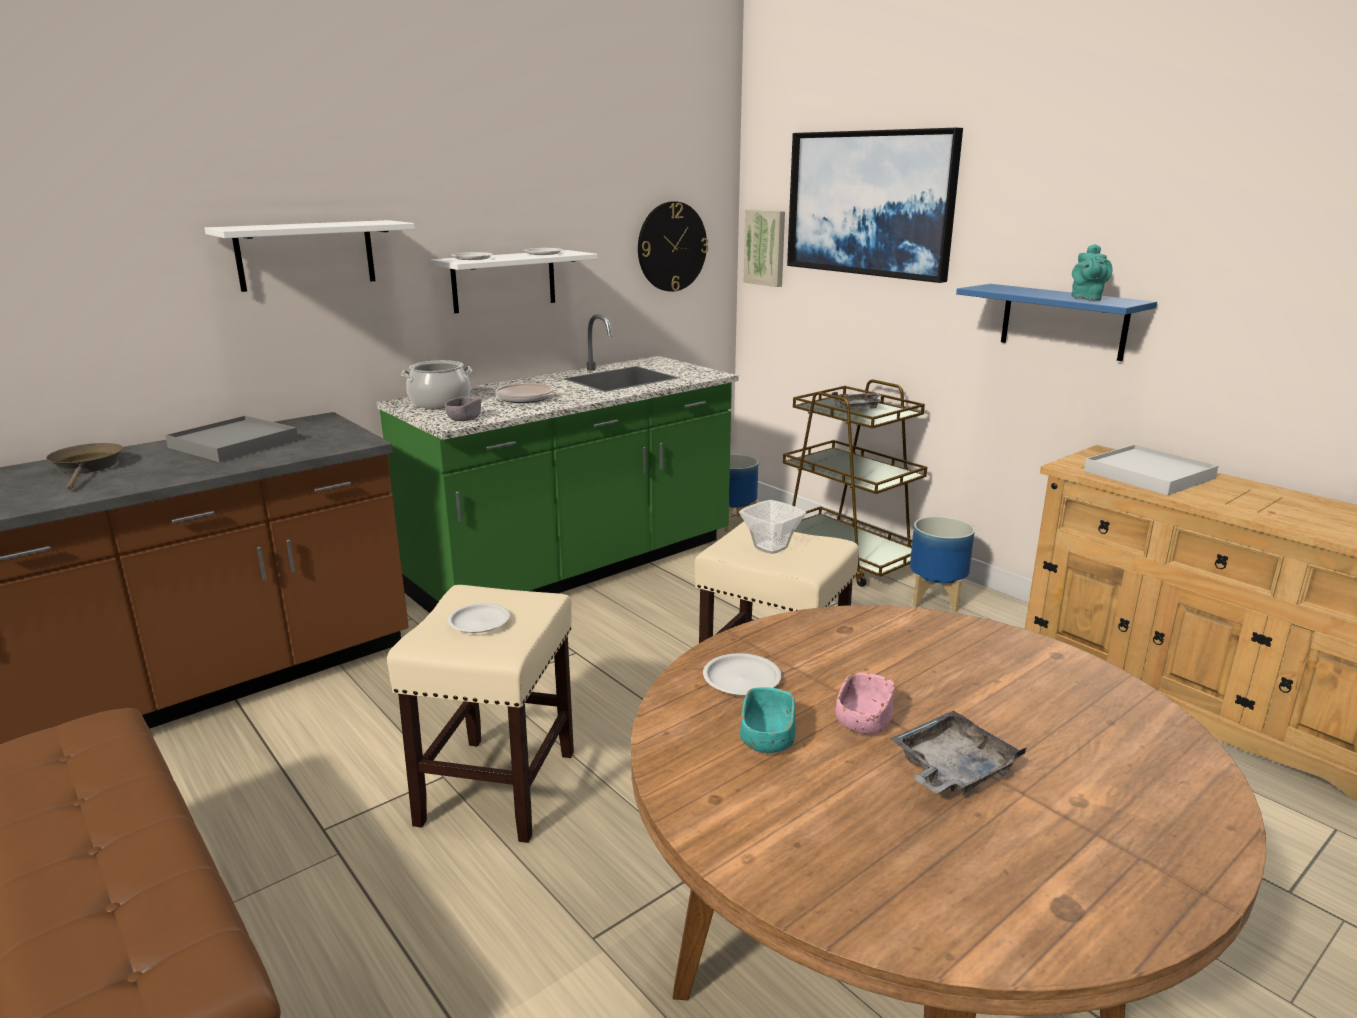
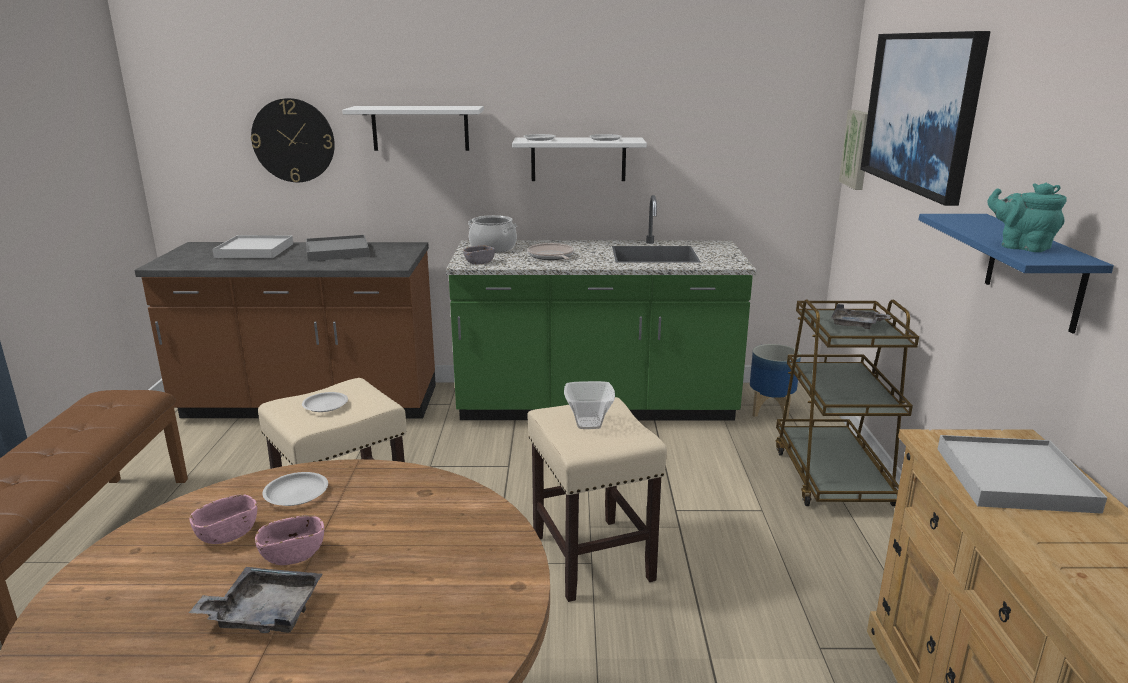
camera: 40 degrees right, 0 degrees up
(88, 467) = (255, 250): brown frying pan -> white tray
(671, 247) = (759, 141): wall clock -> wall clock (293, 140)
(767, 738) = (228, 534): turquoise bowl -> pink bowl
(935, 600) = (862, 547): planter -> none
(1086, 299) = (1021, 247): turquoise teapot -> turquoise teapot turned 75 degrees clockwise

